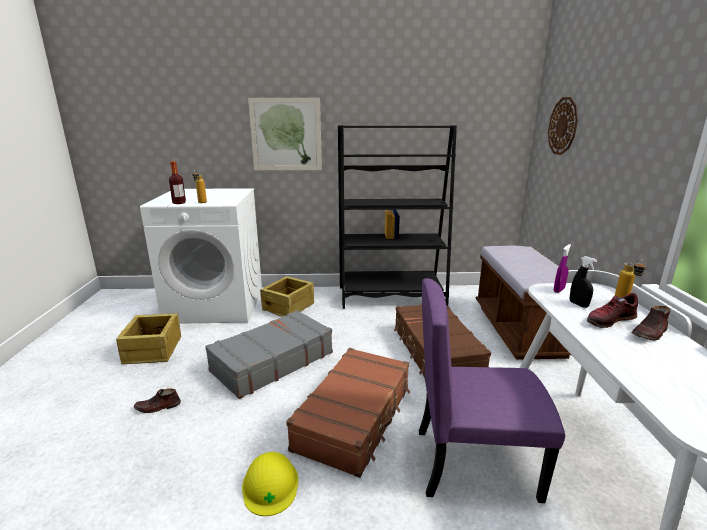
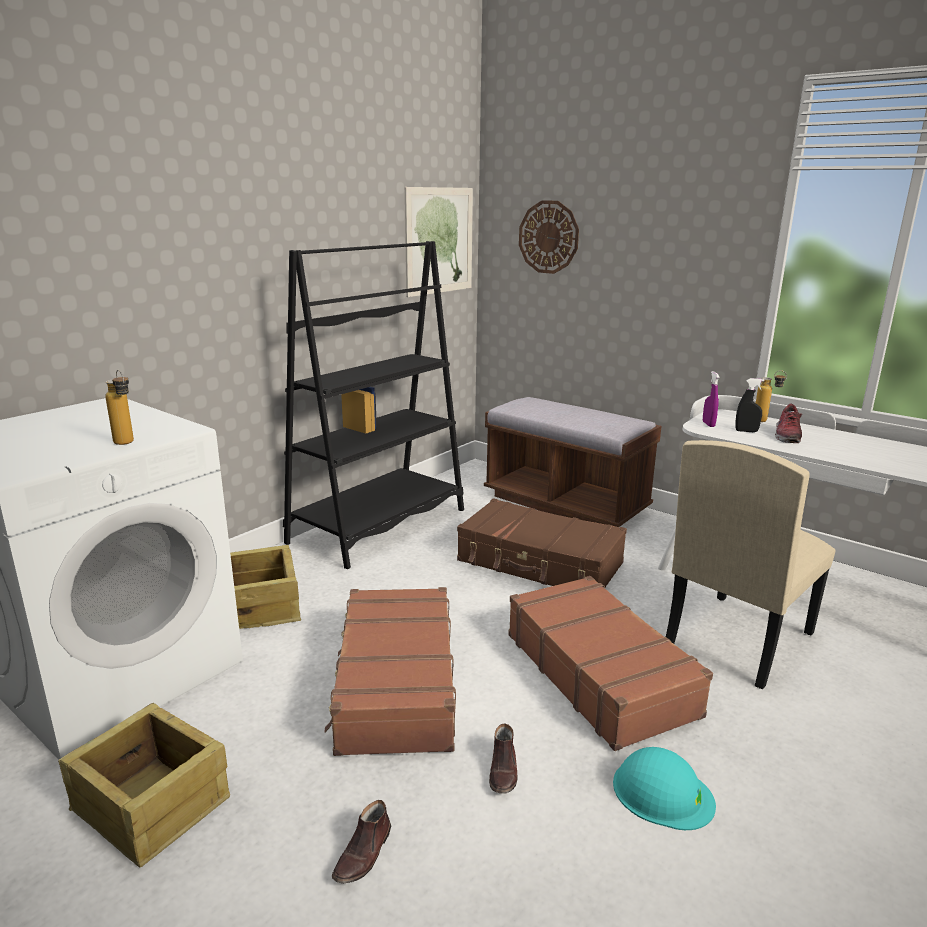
camera: 50 degrees left, 0 degrees up
(179, 203) = (74, 456): bottle -> none
(270, 485) = (662, 793): yellow hard hat -> turquoise hard hat
(272, 362) = (395, 684): grey suitcase -> brown suitcase
(286, 134) = (167, 274): picture -> picture (439, 241)
(475, 462) = (737, 638): purple chair -> beige chair
(650, 333) = (821, 435): brown shoe -> brown shoe (503, 770)

